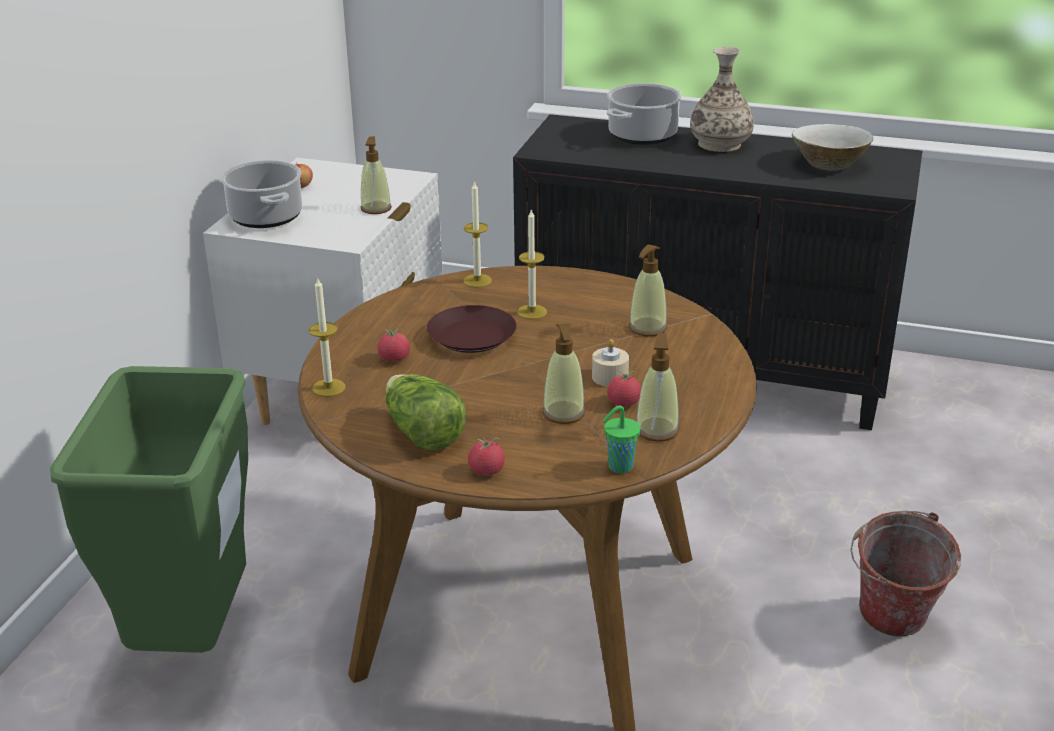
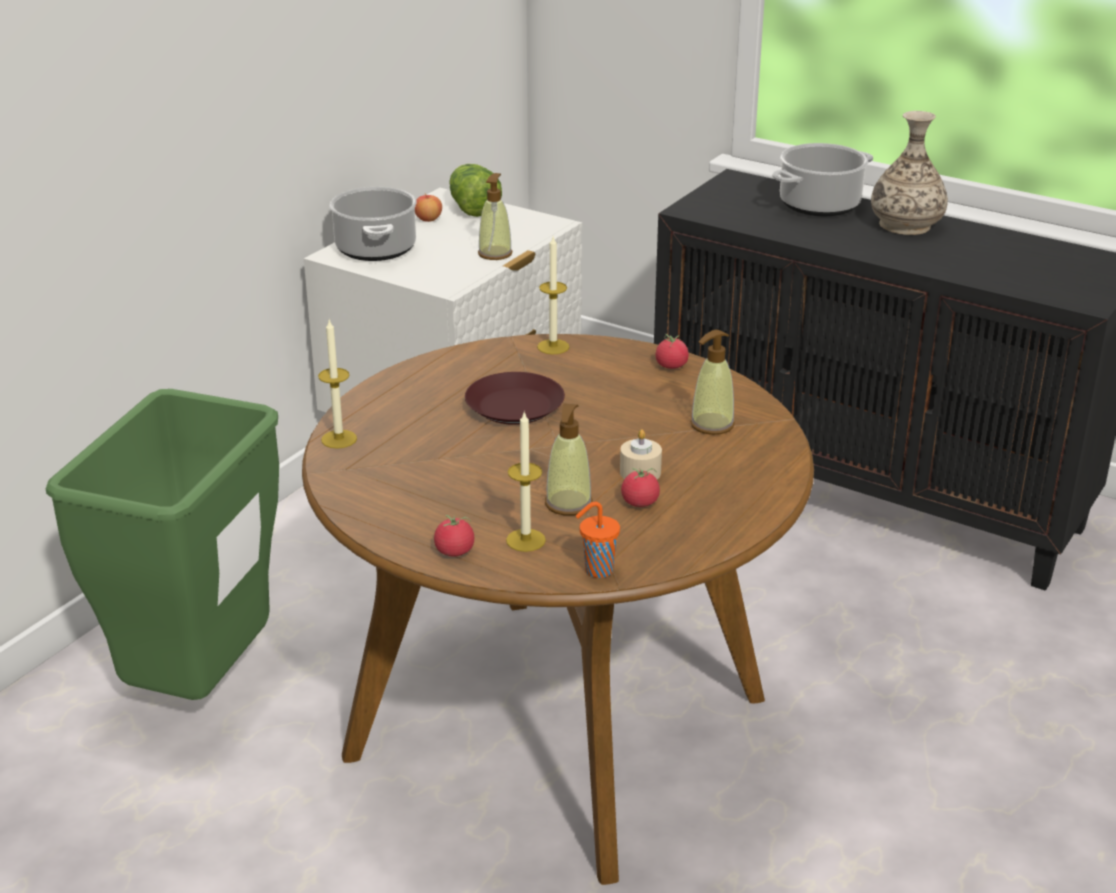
camera: 15 degrees right, 0 degrees up
(394, 359) = (421, 419): tomato -> tomato (671, 366)
(422, 433) = (409, 501): lettuce -> lettuce (472, 207)
(532, 312) = (594, 389): candle -> candle (525, 540)
(619, 467) = (597, 570): green cup -> orange cup
(657, 430) = (660, 537): soap dispenser -> none
(829, 164) = (1024, 263): beige bowl -> none
(891, 626) = (967, 819): bucket -> none

